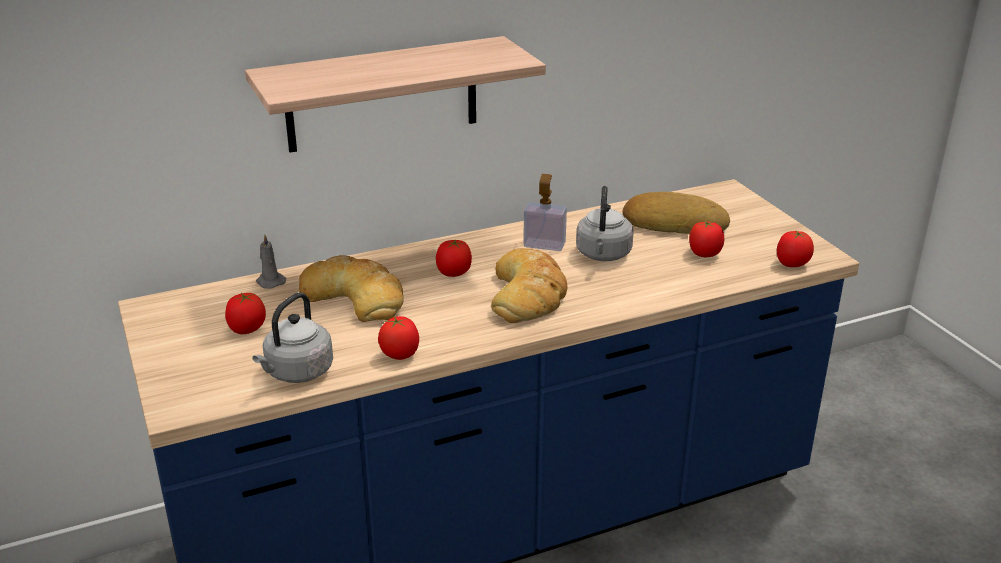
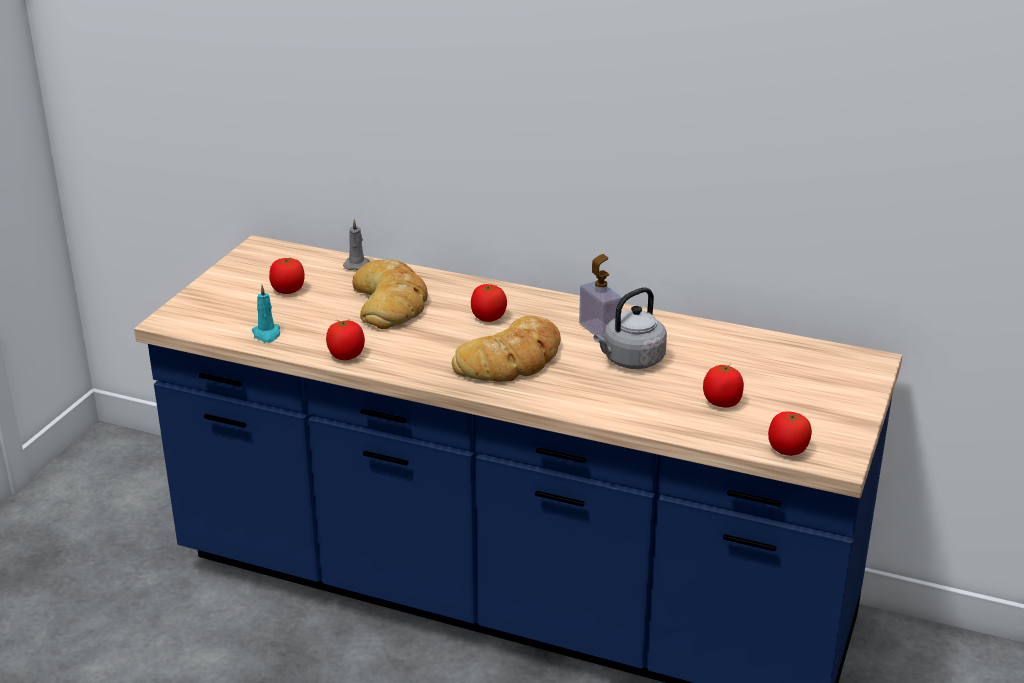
camera: 45 degrees right, 0 degrees up
(297, 373) = (267, 334): grey kettle -> turquoise candle
(382, 94) = (489, 126): shelf -> none
(674, 222) = (751, 364): bread -> none

